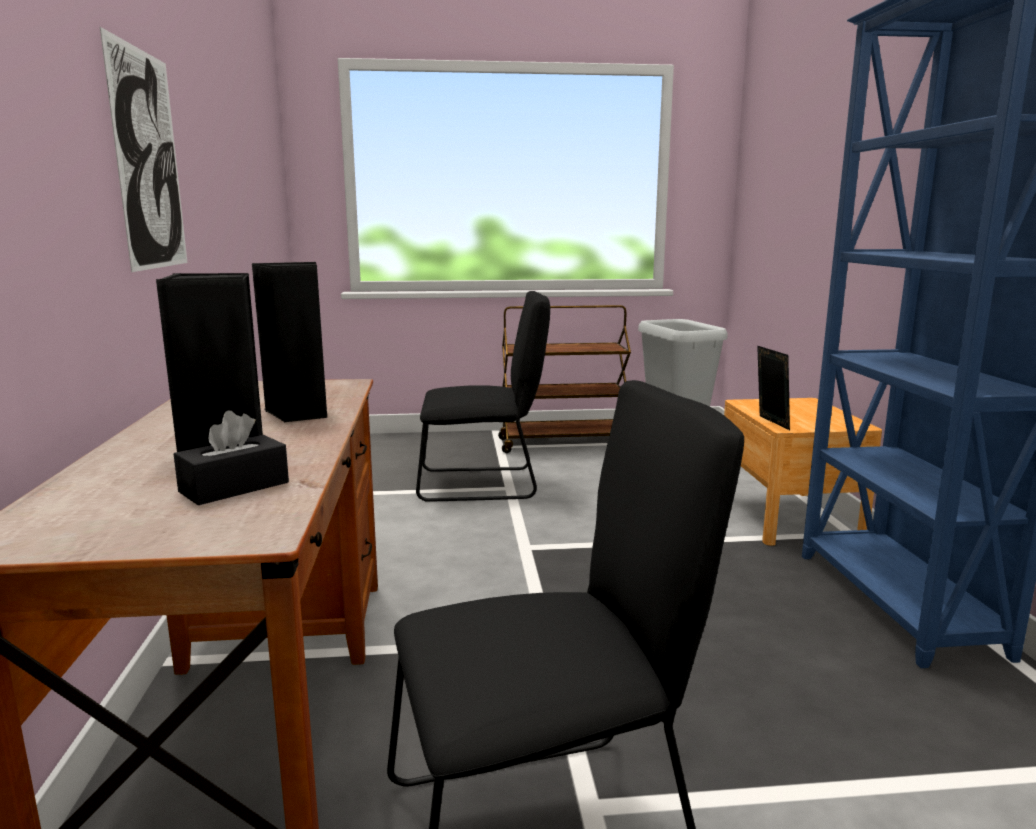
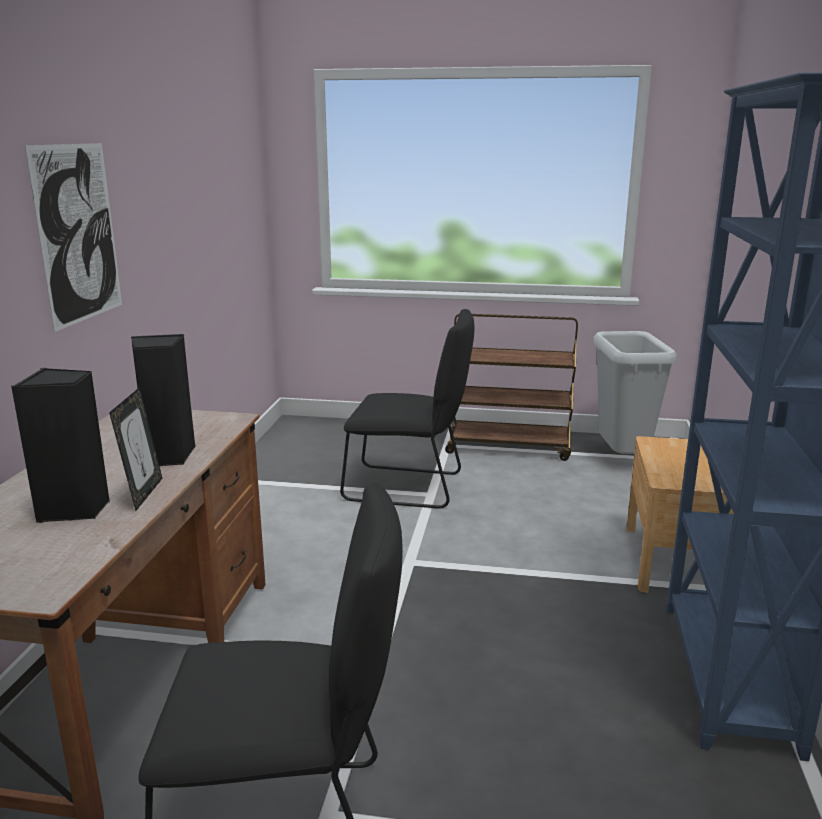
camera: 15 degrees right, 5 degrees up
(234, 487) = (62, 540): black tissue box -> none
(770, 423) = (655, 473): picture frame -> picture frame (143, 494)

